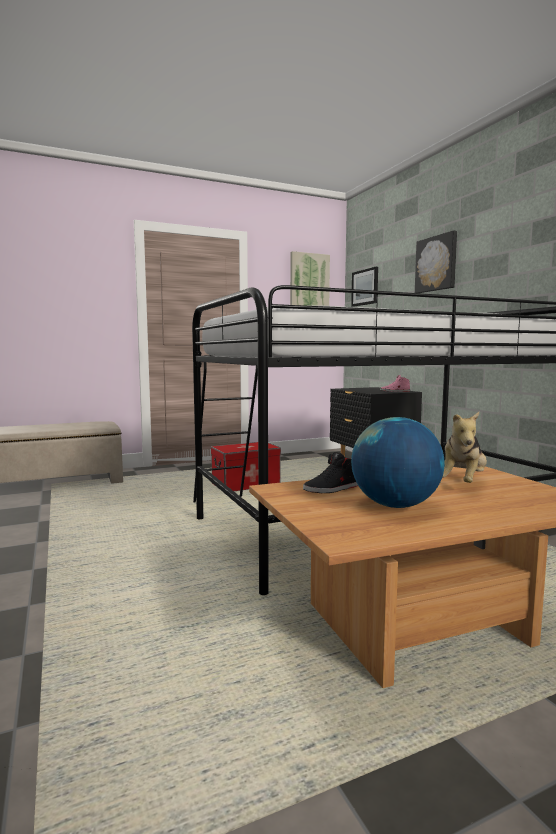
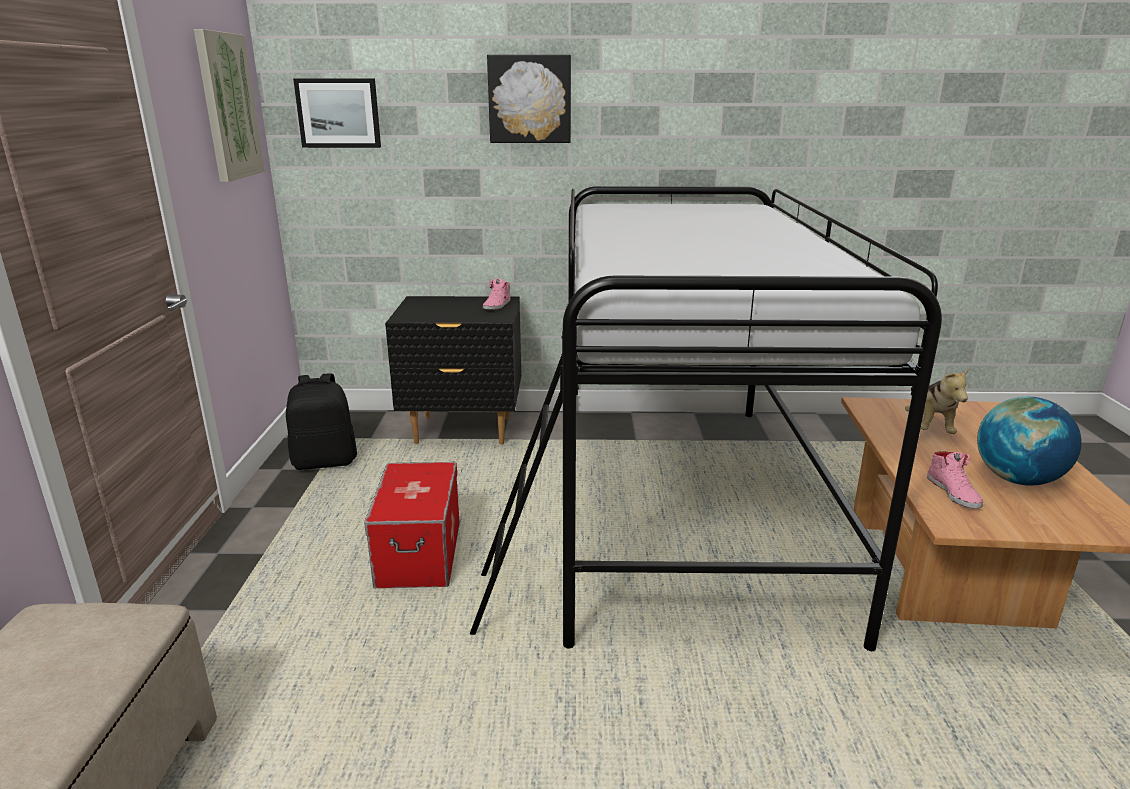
camera: 65 degrees left, 15 degrees up
(300, 459) = (325, 461): none -> black backpack
(332, 489) = (954, 492): black shoe -> pink shoe
(463, 483) = (930, 427): plush toy -> plush toy turned 45 degrees clockwise

